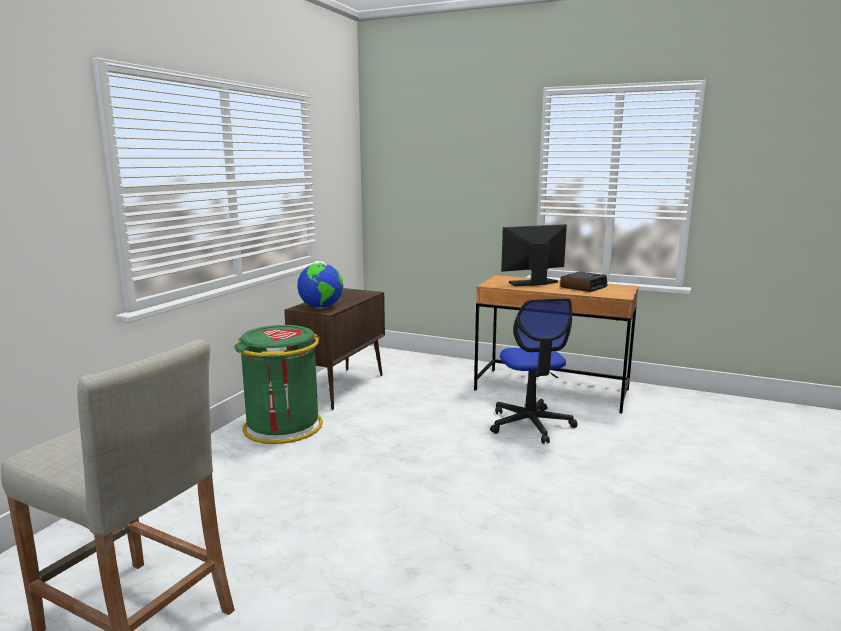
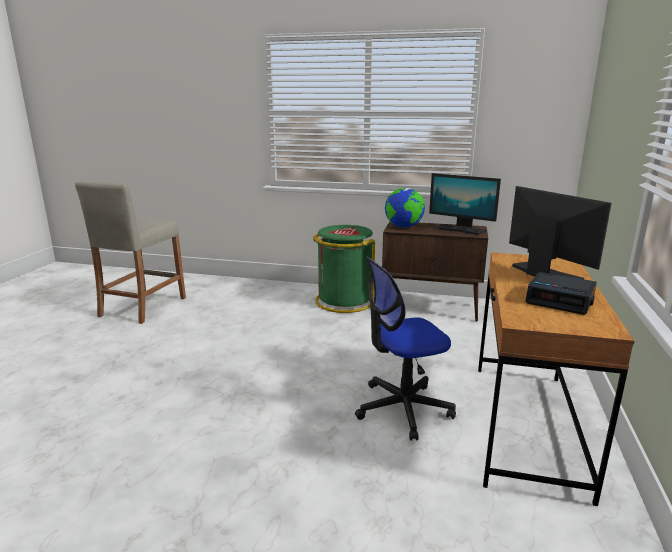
camera: 80 degrees right, 5 degrees up
(350, 294) = (461, 230): none -> monitor

